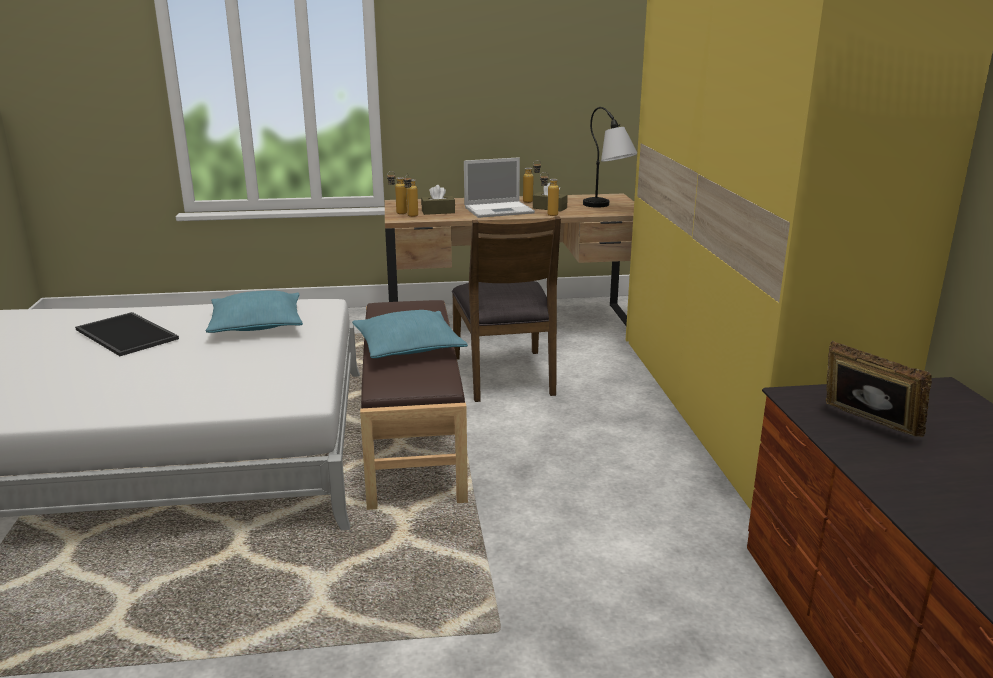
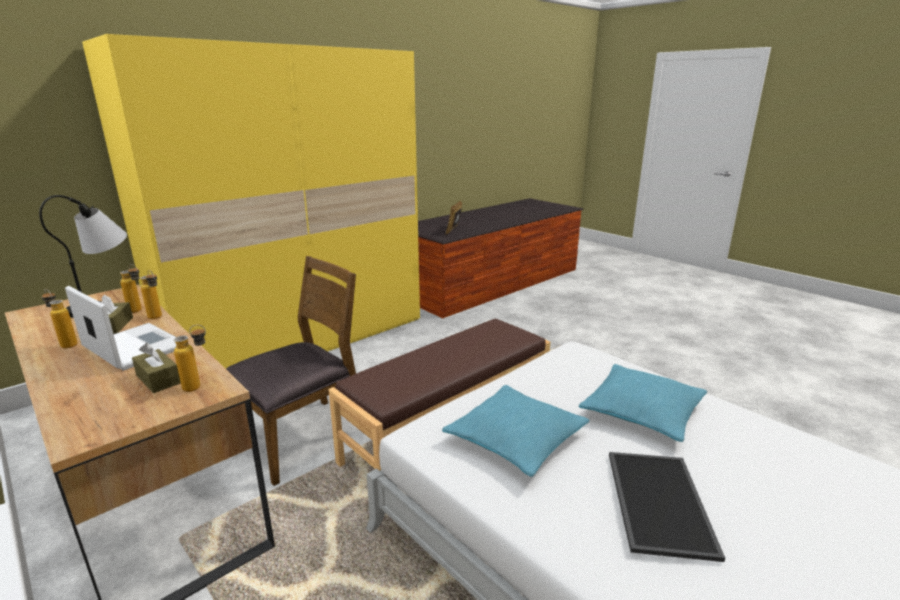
camera: 125 degrees left, 0 degrees up
(397, 213) = (183, 403): bottle -> bottle (138, 311)
(408, 347) = (459, 352): turquoise pillow -> turquoise pillow (642, 412)

